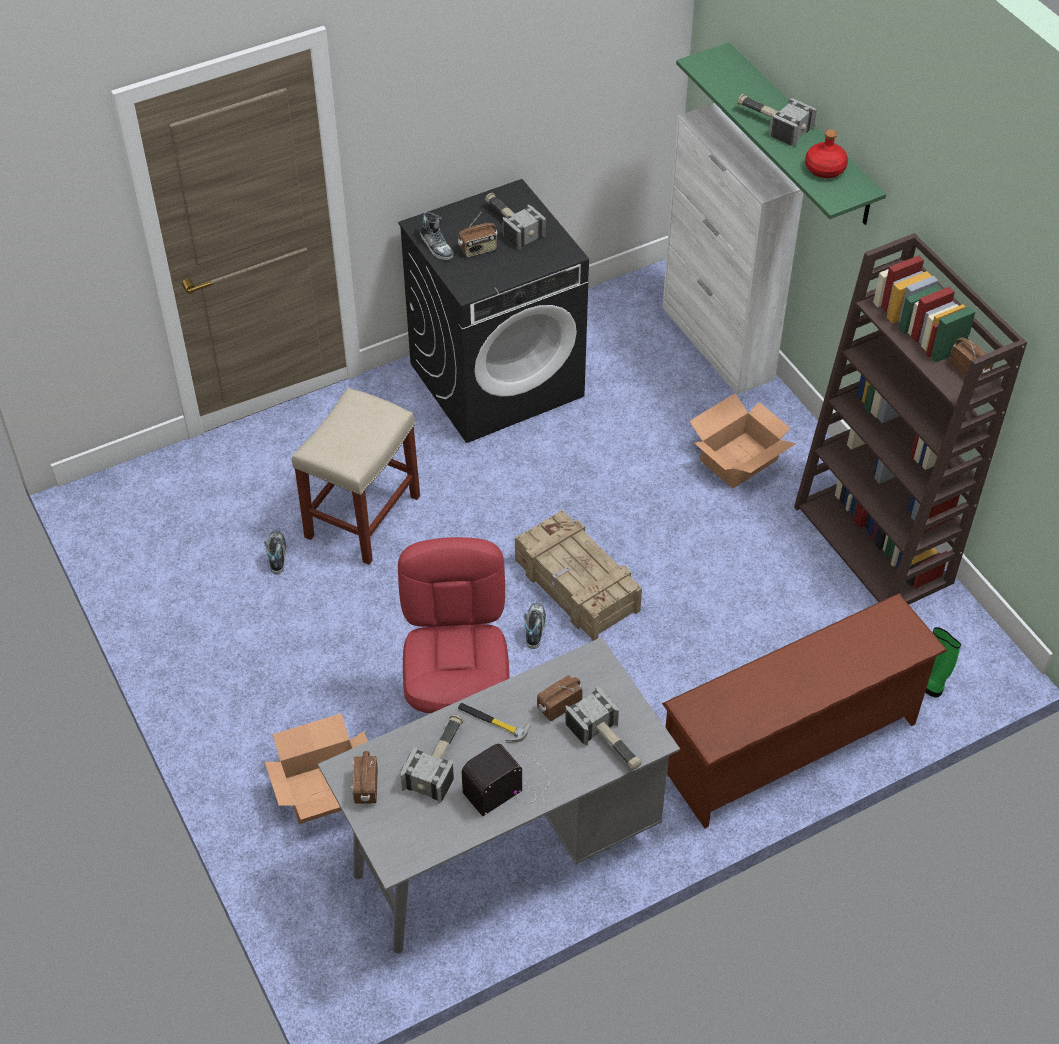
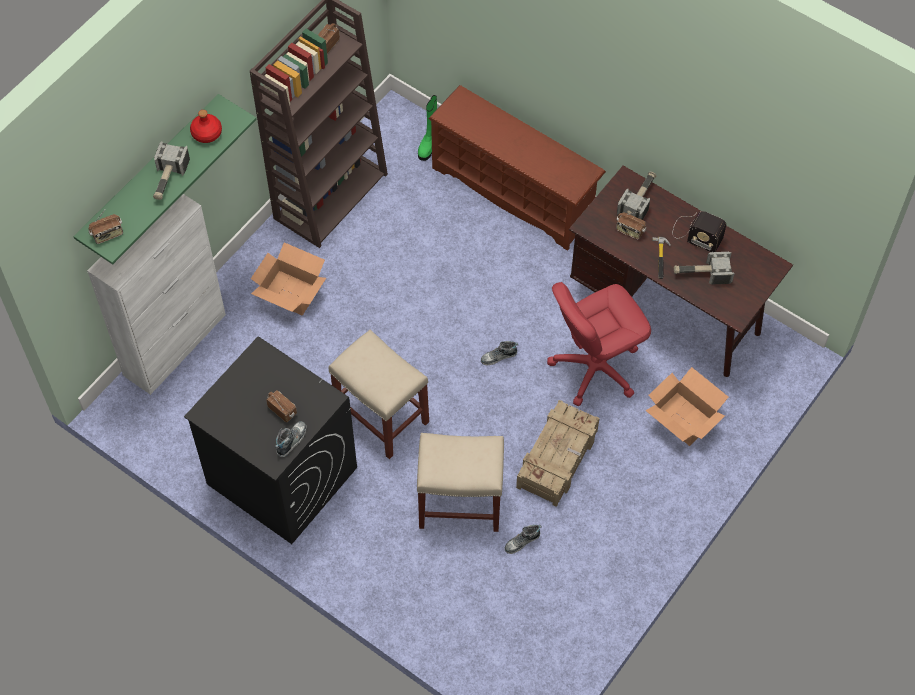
camera: 115 degrees left, 10 degrees up
(365, 787) = (740, 301): radio -> radio (108, 235)
(501, 853) = (668, 308): grey desk -> brown desk
(510, 224) = (243, 401): hammer -> none
(519, 485) = (380, 416): none -> beige stool
(576, 586) = (452, 346): crate -> crate (558, 458)

